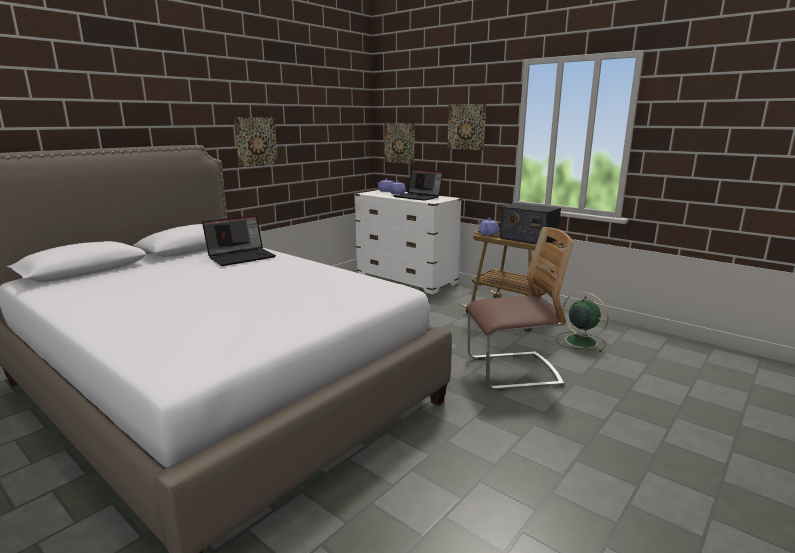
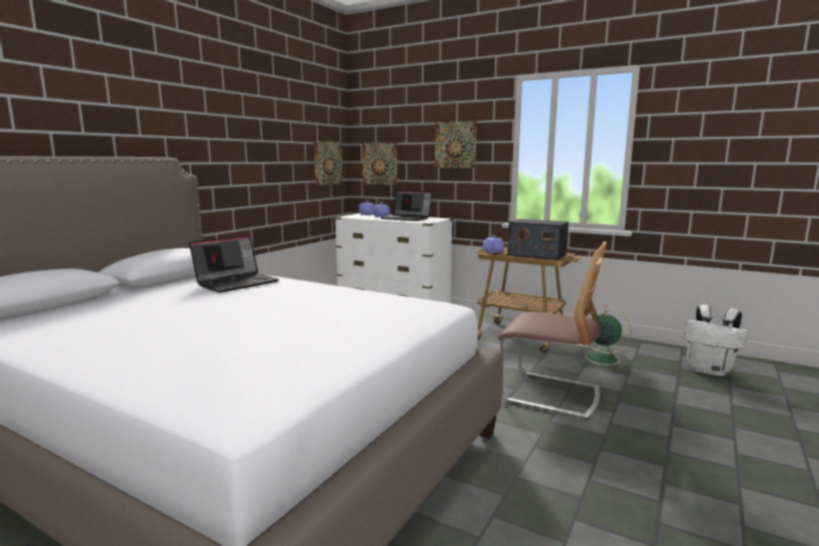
camera: 10 degrees left, 5 degrees down
(256, 141) = (232, 157): picture -> picture (328, 163)
(512, 371) = (550, 394): chair -> chair turned 45 degrees clockwise
(684, 361) = (709, 371): none -> white backpack

